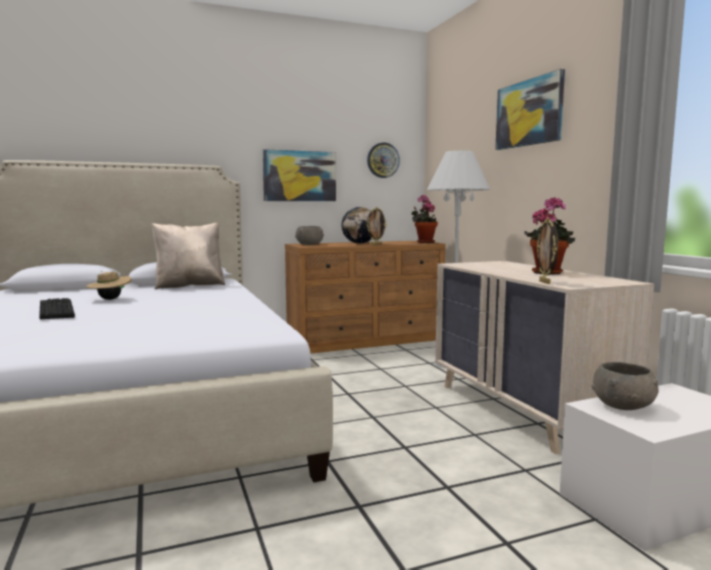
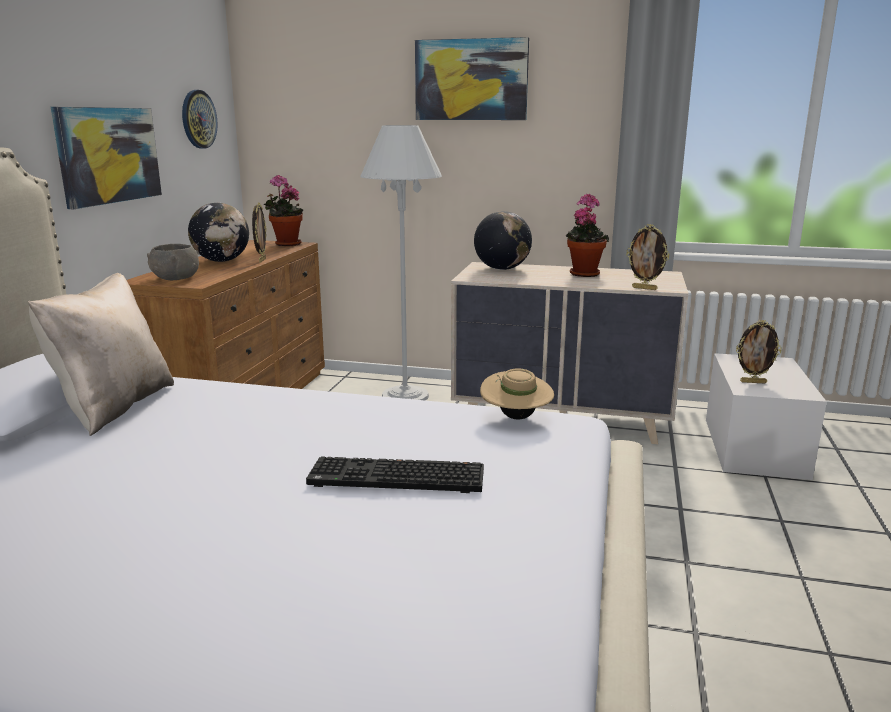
camera: 55 degrees left, 10 degrees up
(54, 310) = (184, 544): keyboard -> keyboard (394, 479)
(109, 299) = (130, 484): beige hat -> beige hat (516, 417)
(501, 264) = (502, 269): none -> globe
(624, 406) = (753, 382): grey bowl -> picture frame

